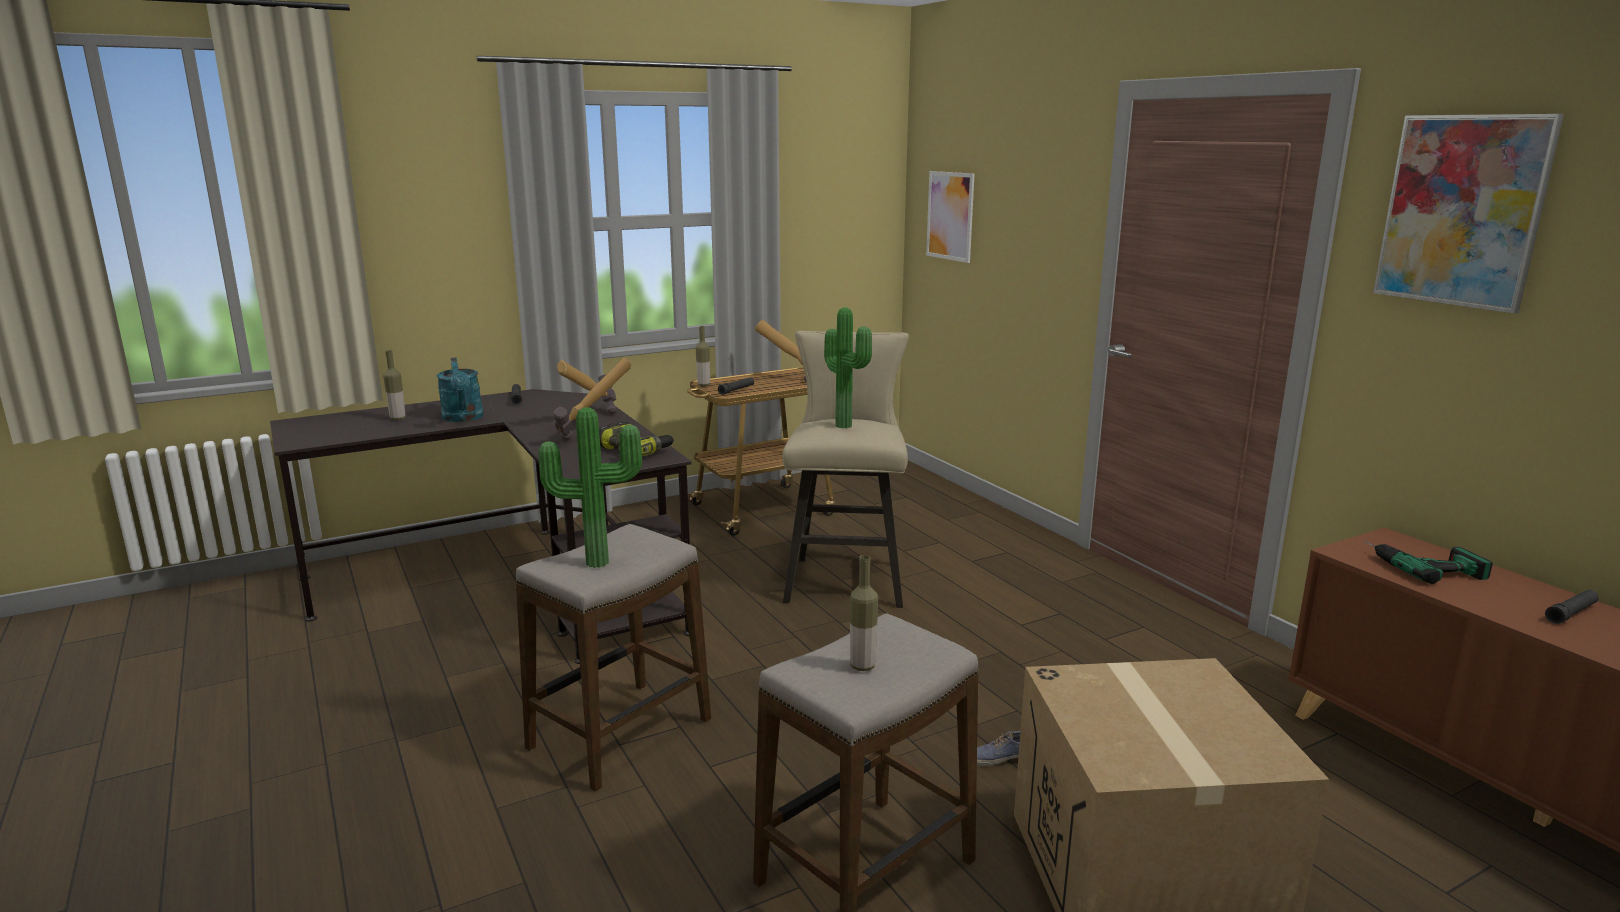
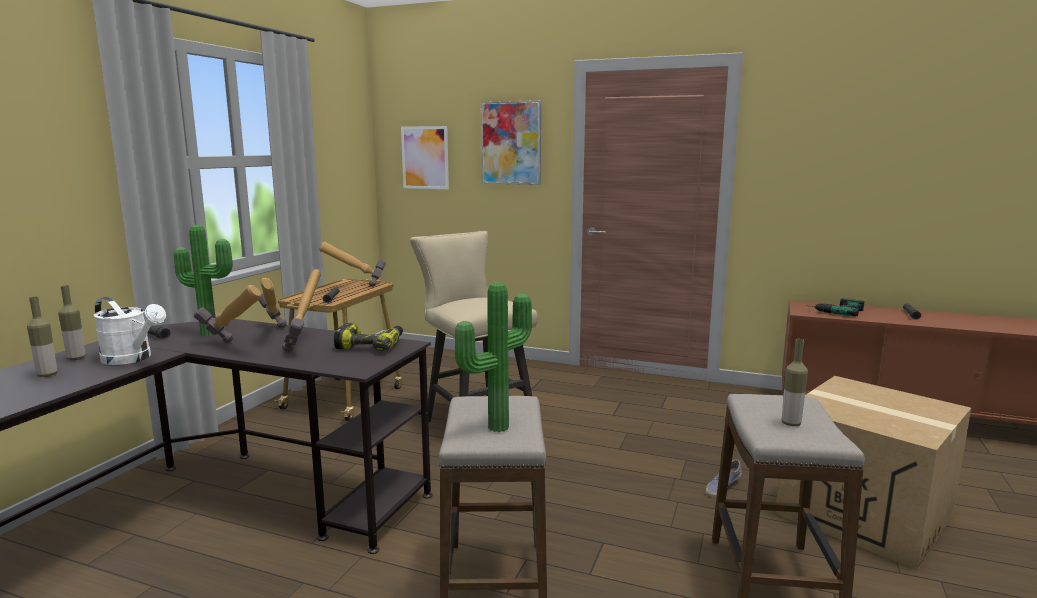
camera: 40 degrees left, 5 degrees down
(463, 418) = (132, 359): turquoise watering can -> white watering can
(535, 426) = (231, 349): none -> hammer
(703, 385) = (296, 300): bottle -> bottle (76, 358)
(846, 425) = (480, 301): potted plant -> potted plant (211, 333)
(1462, 211) = (812, 126): picture -> picture (511, 143)

